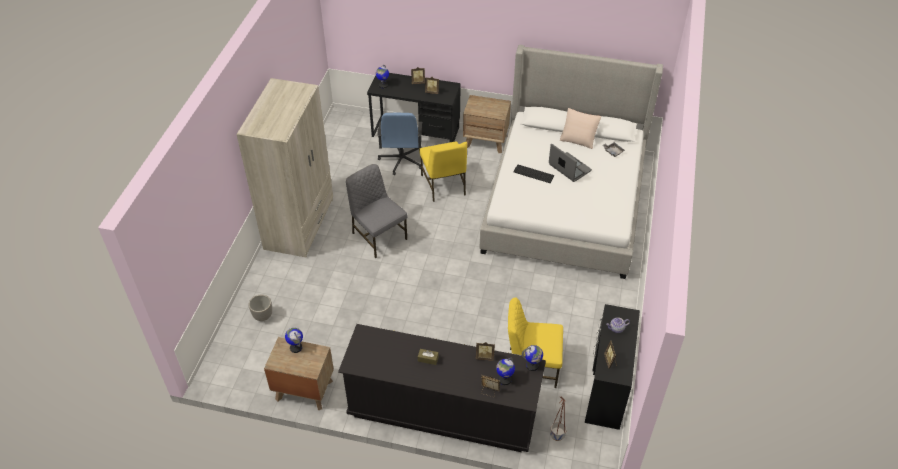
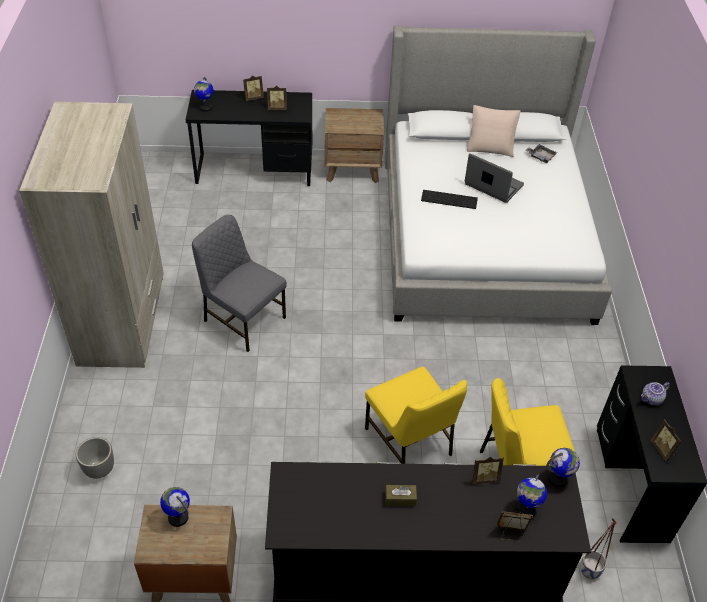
camera: 15 degrees left, 0 degrees up
(401, 160) = (246, 209): blue office chair -> none
(444, 185) = (315, 235): yellow chair -> yellow chair (409, 442)

